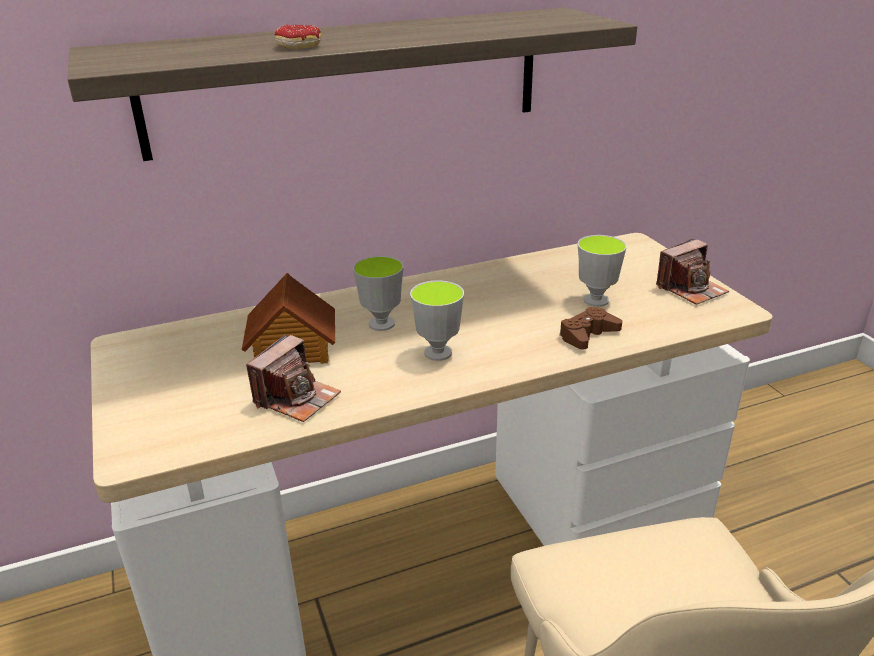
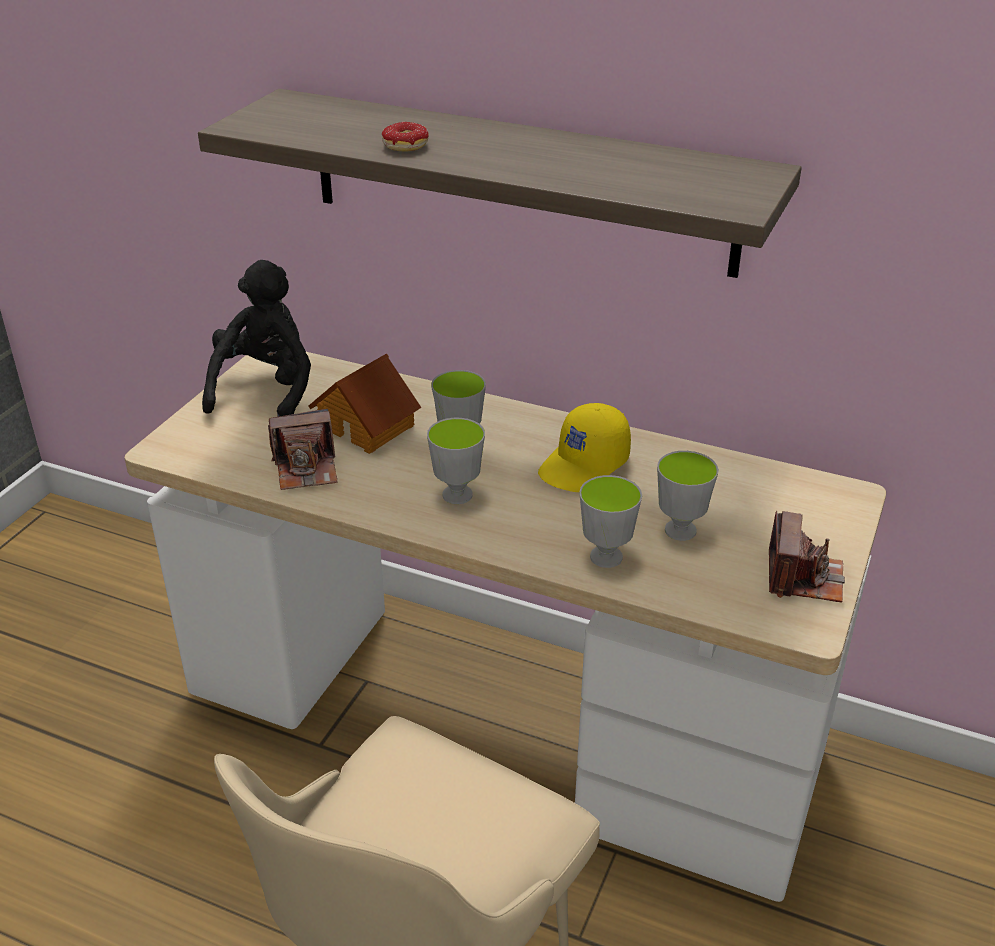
camera: 45 degrees right, 5 degrees up
(159, 366) = (266, 390): none -> black plush toy
(482, 296) = (585, 465): none -> yellow cap
(587, 335) = (606, 557): brown game controller -> cup
(691, 289) = (803, 578): camera -> camera turned 90 degrees counterclockwise

